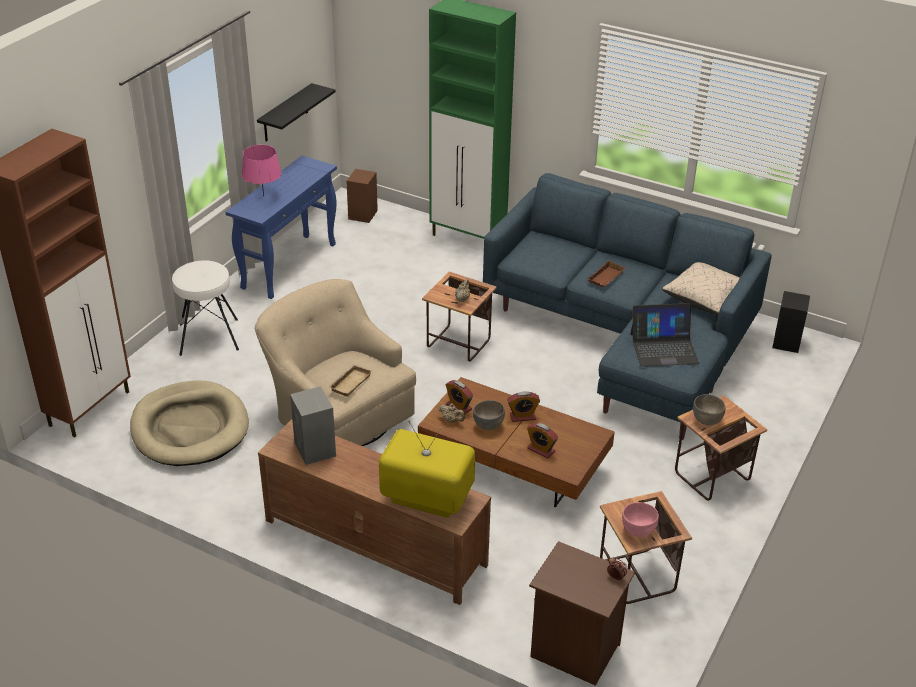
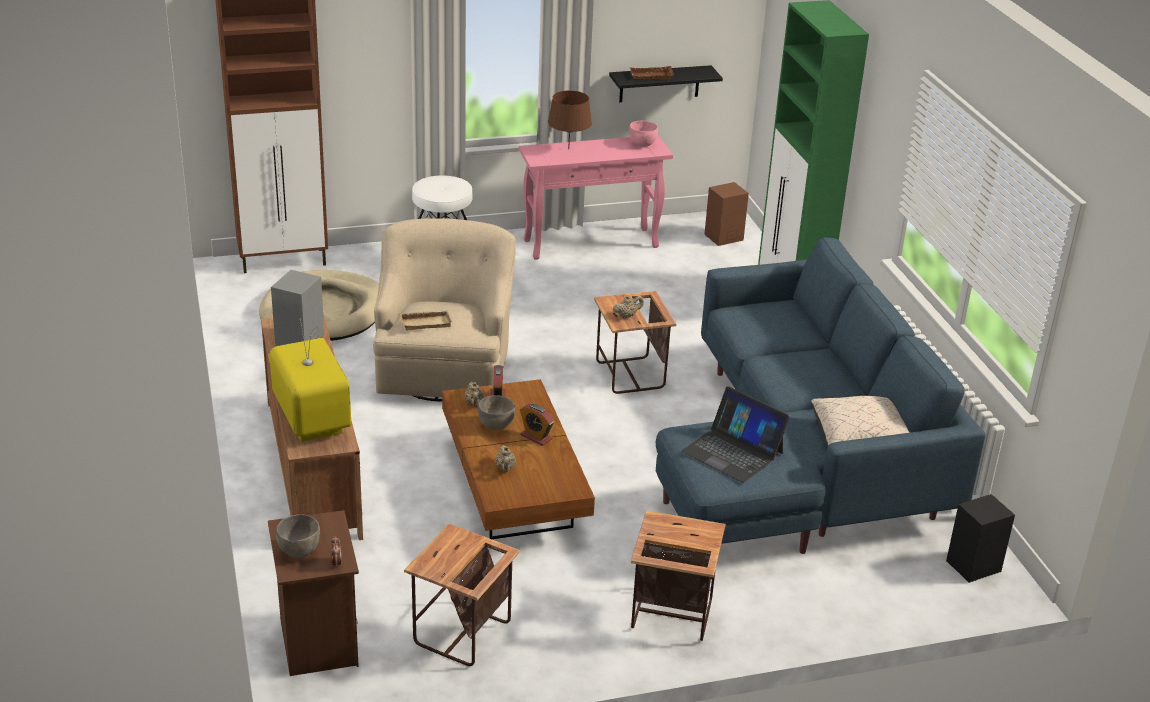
camera: 45 degrees right, 5 degrees down
(263, 196) = (568, 149): pink table lamp -> brown table lamp
(289, 265) = (592, 243): blue console table -> pink console table
(541, 450) = (505, 469): alarm clock -> beige teapot
(607, 278) = (788, 370): brown tray -> brown tray (651, 77)
(638, 531) = (442, 561): pink bowl -> pink bowl (642, 144)
(707, 420) = (666, 530): grey bowl -> grey bowl (299, 551)

